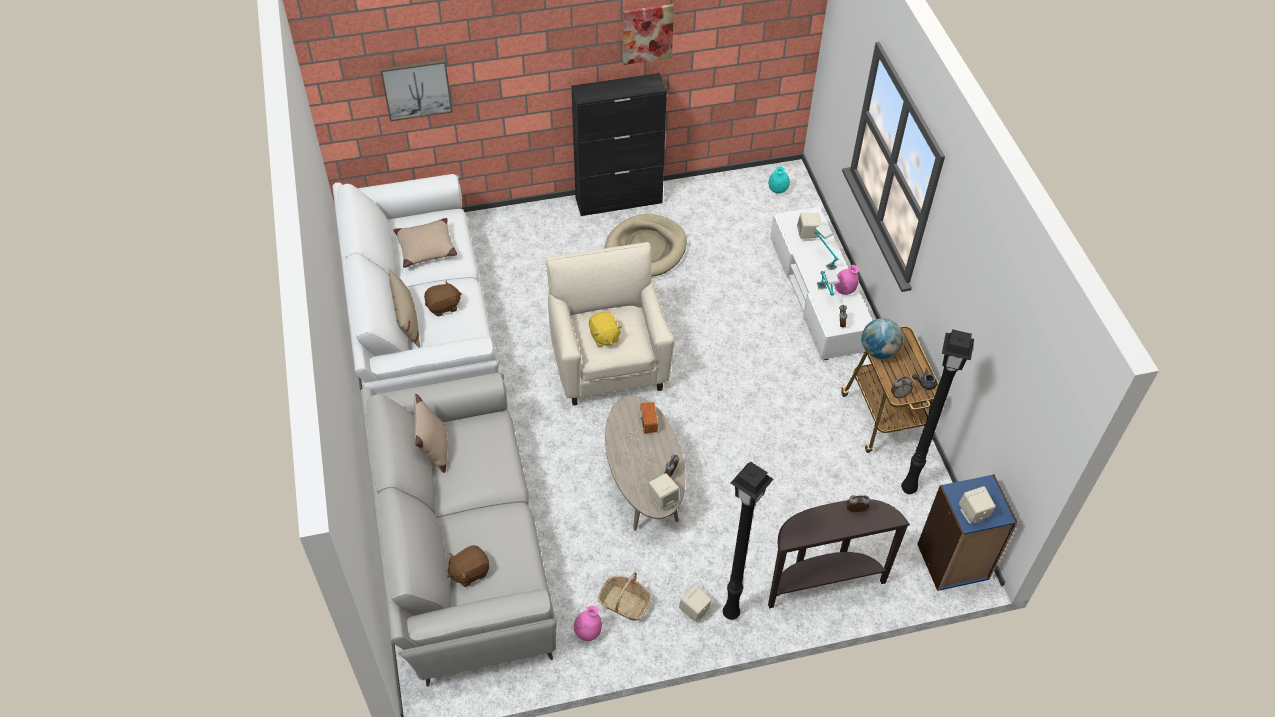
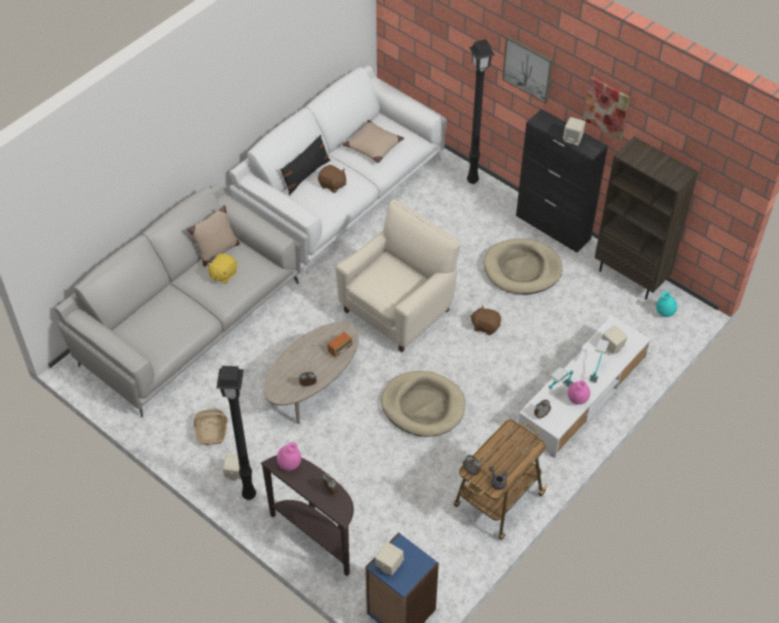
camera: 55 degrees right, 0 degrees up
(406, 320) = (306, 175): beige pillow -> black pillow
(416, 89) = (441, 36): picture -> picture (528, 68)
(469, 572) = (142, 322): brown plush toy -> brown plush toy (485, 326)
(588, 632) = (174, 424): pink vase -> pink vase (289, 464)
(604, 337) = (382, 279): yellow plush toy -> yellow plush toy (223, 274)
(663, 499) = (283, 392): beige speaker -> beige speaker (573, 139)
(721, 186) = (631, 276): none -> brown bookcase
(738, 410) = (423, 406): none -> beige dog bed
(878, 351) = (502, 437): globe -> none
(907, 489) = (443, 549): black floor lamp -> black floor lamp (471, 180)

